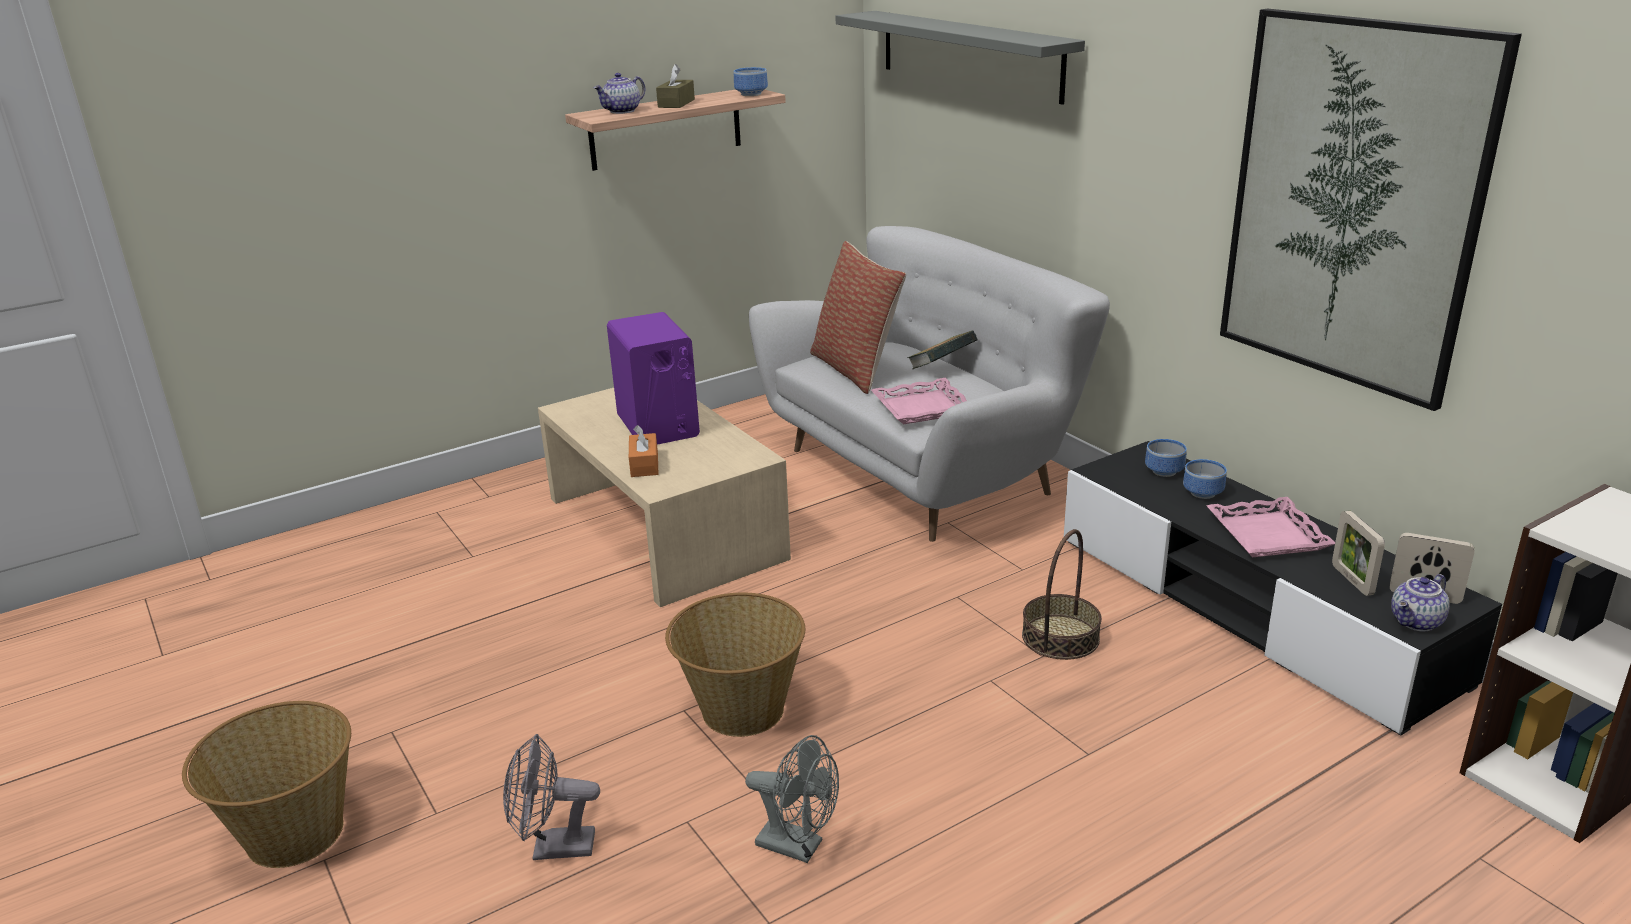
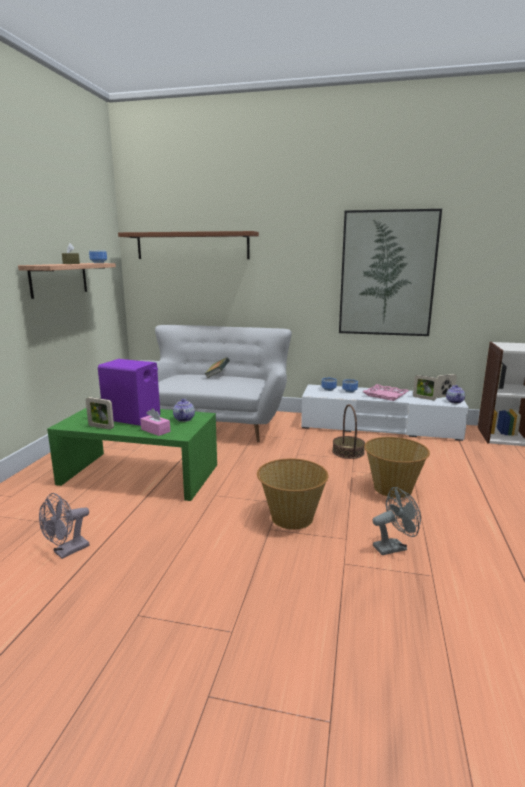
camera: 45 degrees left, 10 degrees down
(293, 834) = (165, 699): basket -> basket (392, 489)
(553, 848) = (313, 607): grey fan -> grey fan (67, 552)
(595, 429) = (101, 427): none -> picture frame
(622, 111) = (51, 264): teapot -> teapot (184, 419)
(644, 464) = (155, 430): orange tissue box -> pink tissue box
(666, 527) = (140, 474): beige coffee table -> green coffee table
(856, 369) = (184, 383): pillow -> none
(922, 408) = (236, 386): pink tray -> none
(969, 54) = (192, 245): grey shelf -> brown shelf
(1250, 608) = (379, 427): black tv stand -> white tv stand

